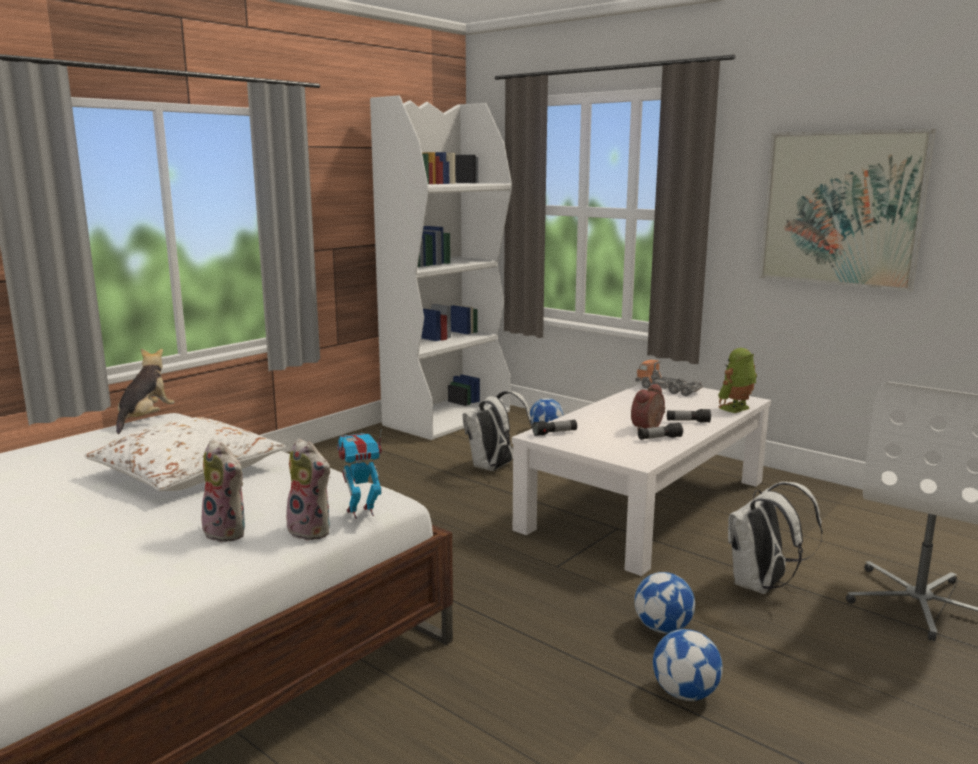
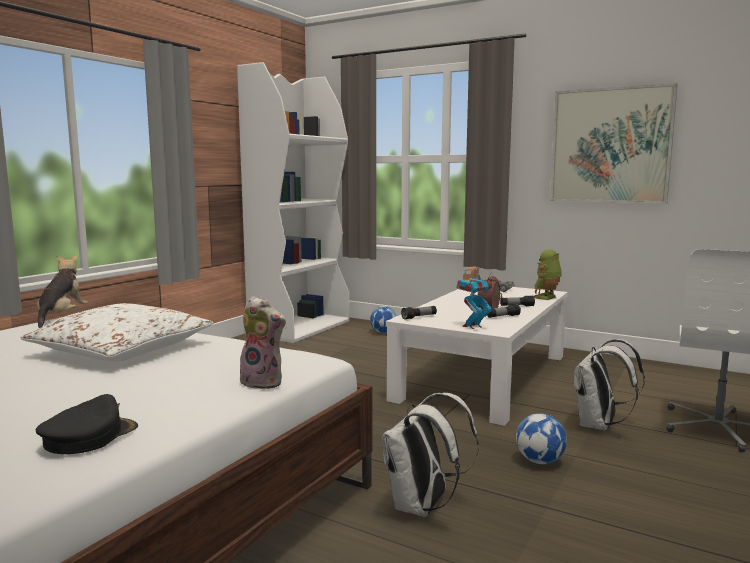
camera: 10 degrees left, 5 degrees down
(111, 589) = (89, 436): none -> black cap
(229, 532) = (185, 388): plush toy -> none
(361, 512) = (301, 367): toy robot -> toy robot (472, 326)
(494, 468) = (353, 359): white backpack -> white backpack (422, 507)
(685, 693) = (581, 506): football -> none

